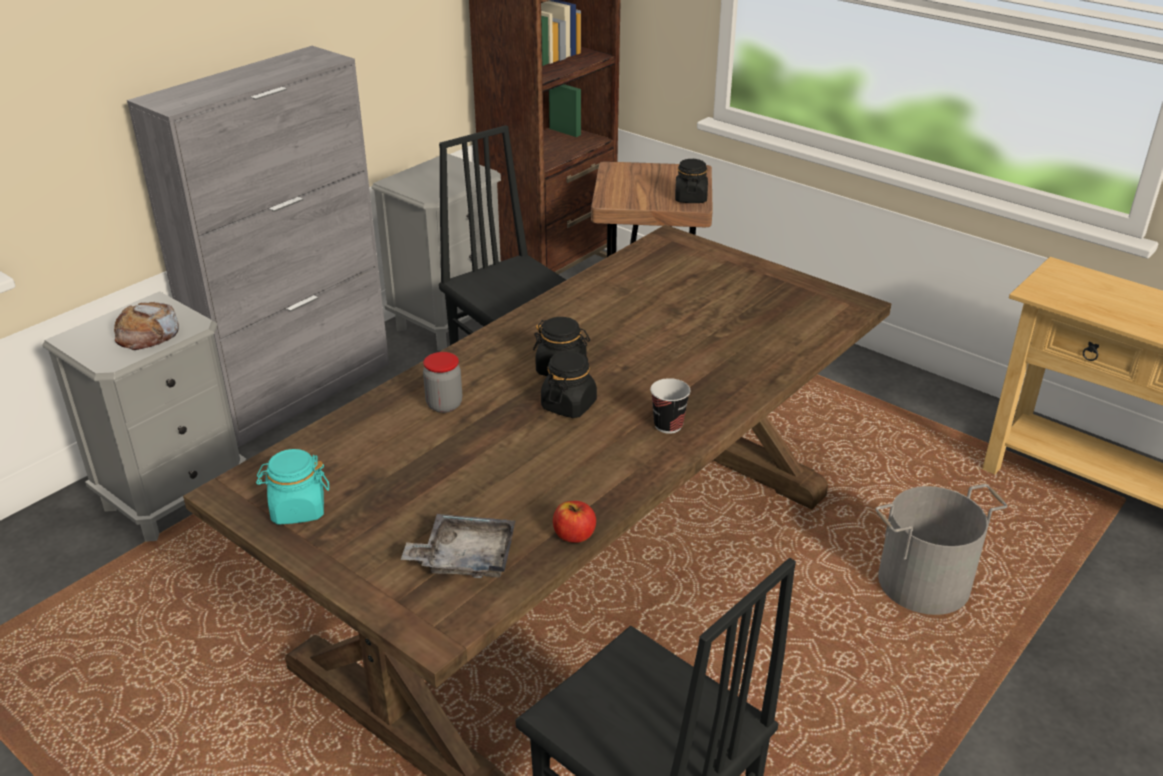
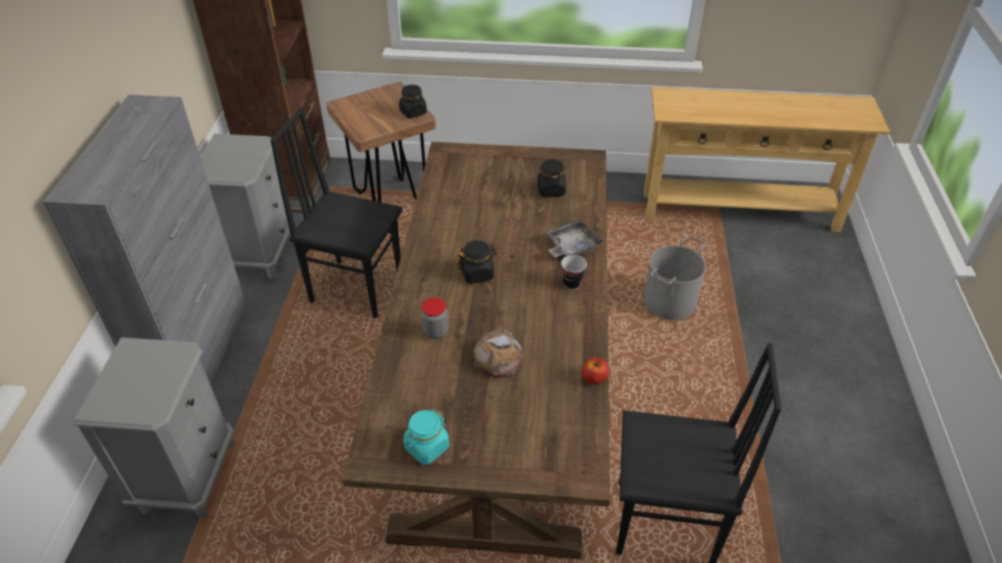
camera: 35 degrees left, 10 degrees up
(147, 333) = (154, 375): bread -> bread (499, 358)
(465, 558) = (553, 424): grey tray -> grey tray (571, 246)
(569, 405) = (507, 296): black jar -> black jar (551, 190)

